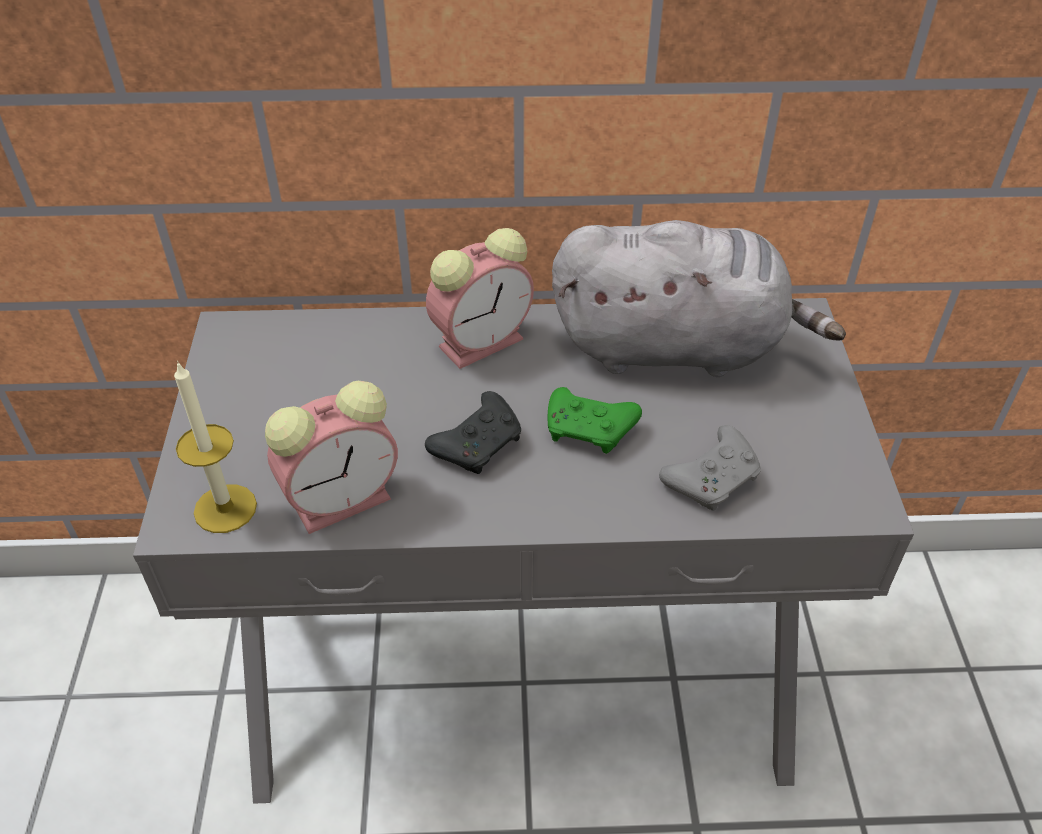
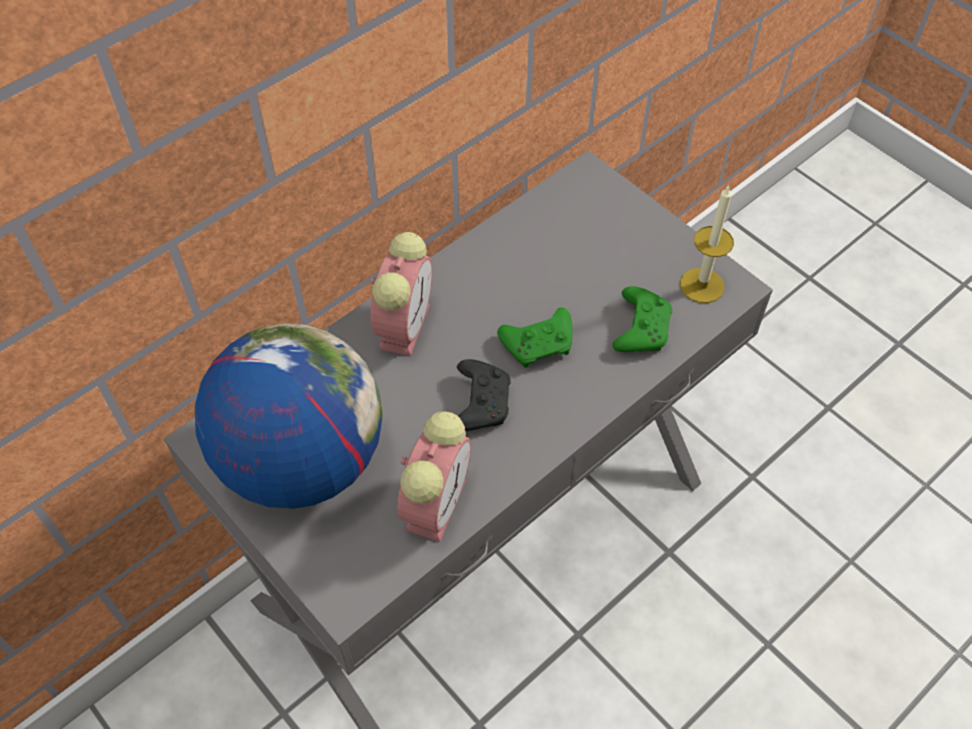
camera: 40 degrees left, 10 degrees up
(225, 508) = (364, 567): candle -> candle (702, 285)
(277, 391) = (301, 460): none -> globe
(677, 347) = (534, 247): grey plush toy -> none
(713, 478) = (640, 328): grey game controller -> green game controller

